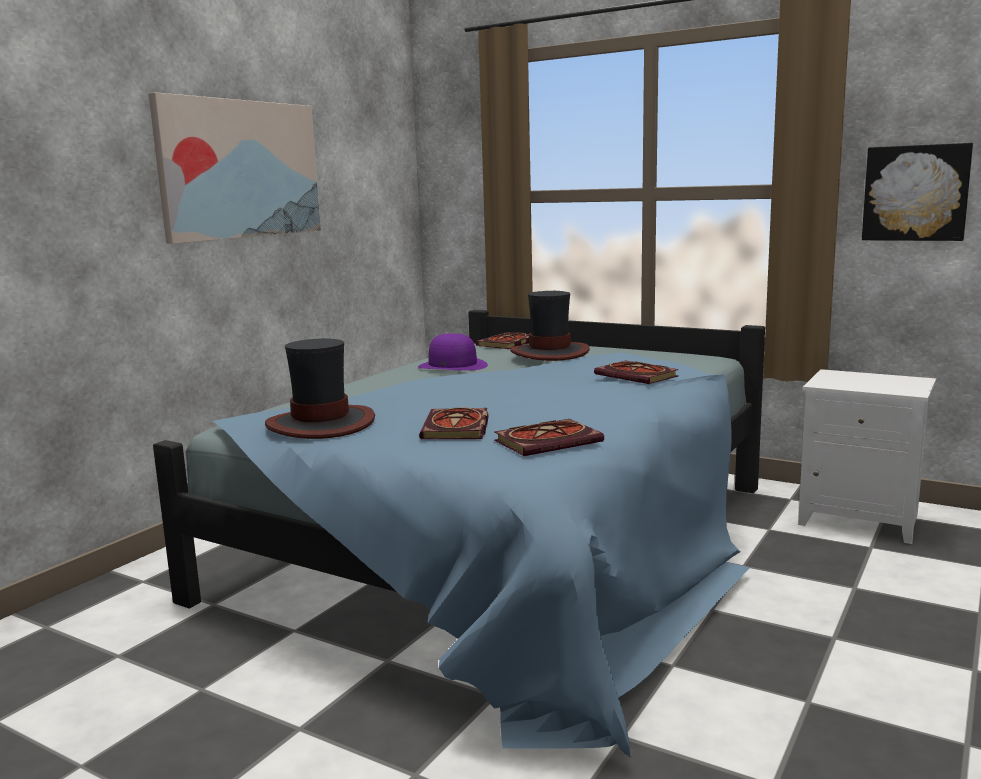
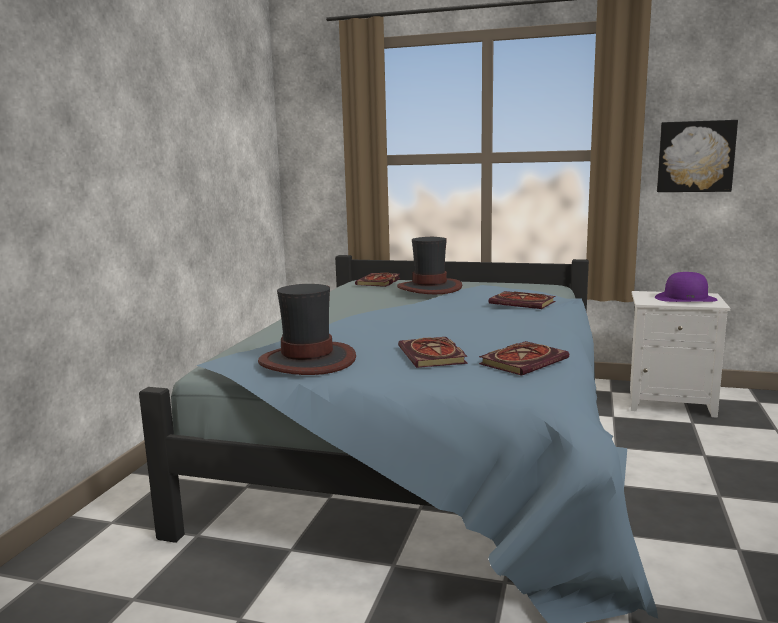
camera: 15 degrees left, 0 degrees up
(240, 169) = (159, 133): picture -> none
(453, 366) = (355, 302): purple hat -> purple hat (685, 298)

